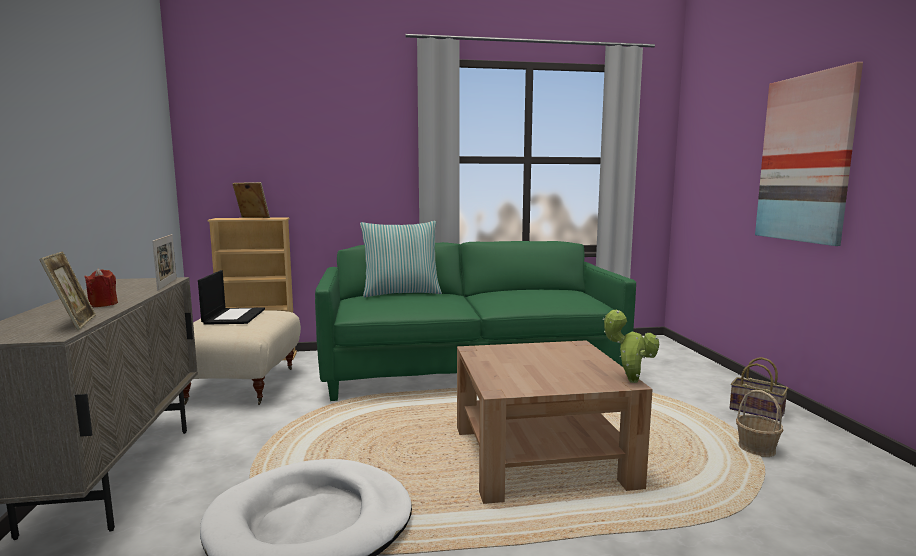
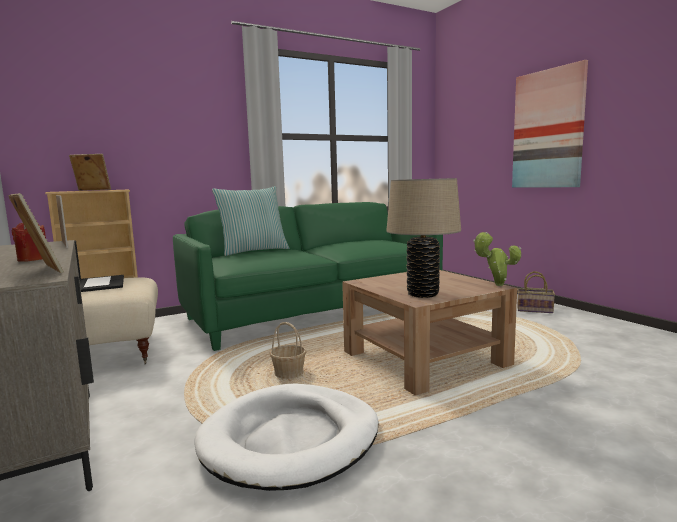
camera: 20 degrees left, 0 degrees up
(519, 380) = (422, 294): none -> beige table lamp
(756, 448) = (555, 330): basket -> basket (289, 373)

